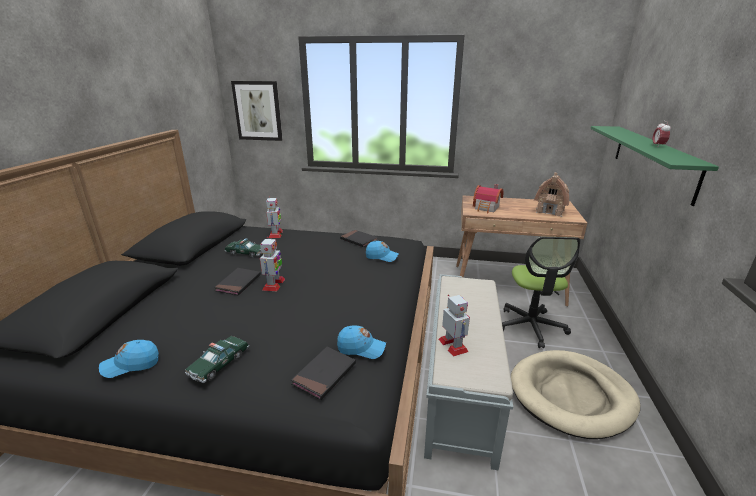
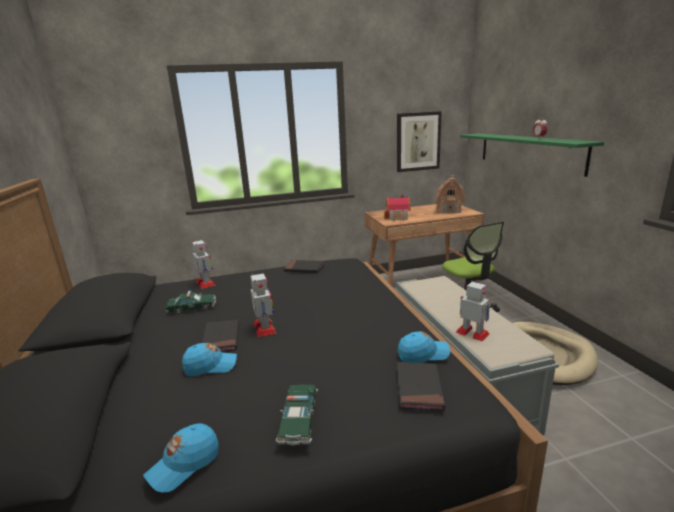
camera: 25 degrees left, 5 degrees down
(258, 111) = (120, 153): picture -> picture (418, 141)
(382, 257) = (344, 277): blue cap -> blue cap (211, 366)

